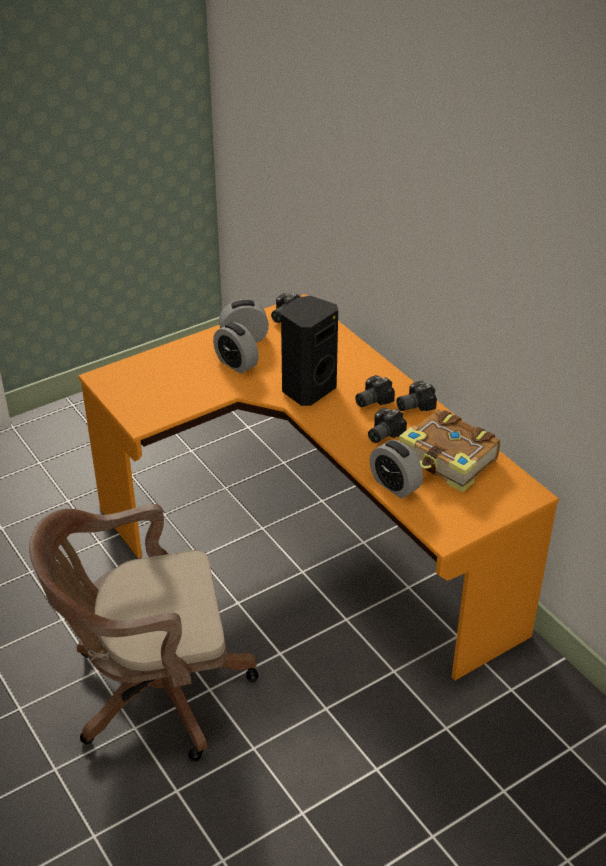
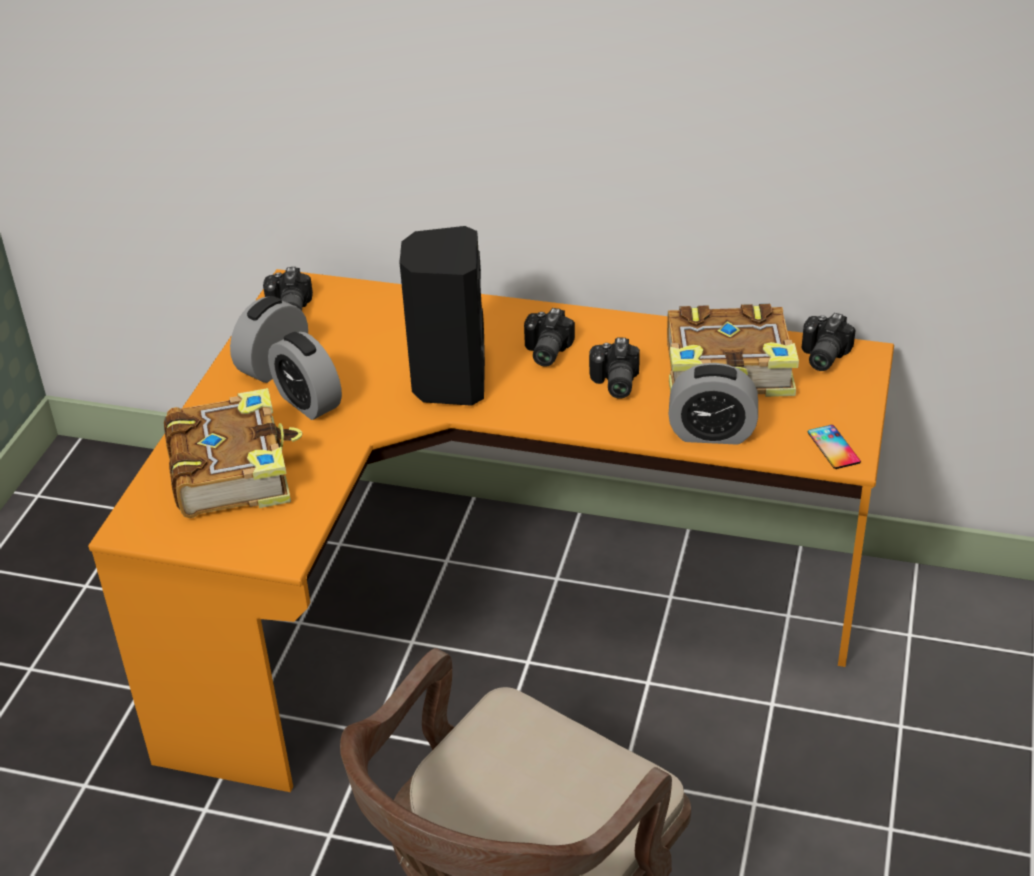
camera: 40 degrees left, 0 degrees up
(167, 376) = (233, 471): none -> book
(236, 363) = (308, 402): alarm clock -> alarm clock turned 45 degrees clockwise
(413, 405) = (601, 330): camera -> camera (821, 356)
(445, 528) = (833, 447): none -> phone

